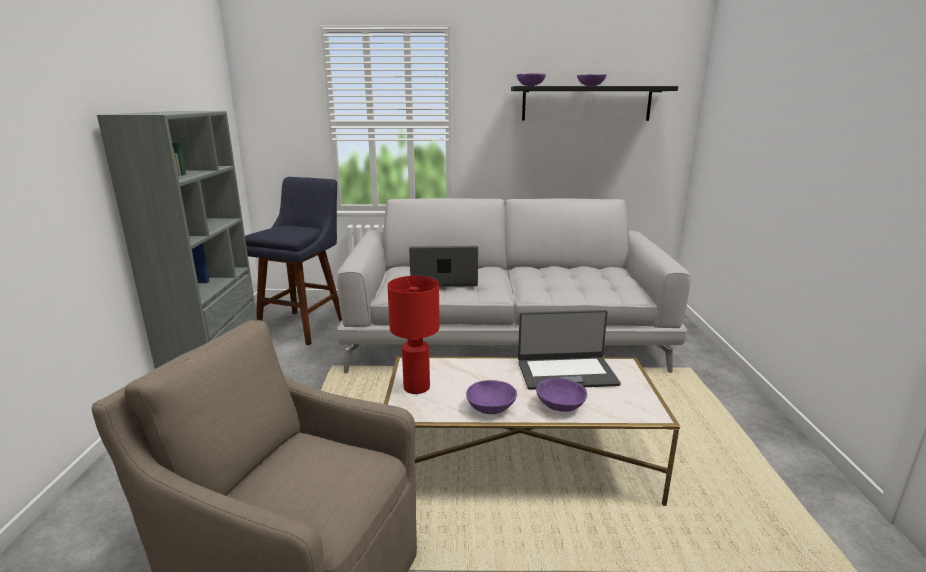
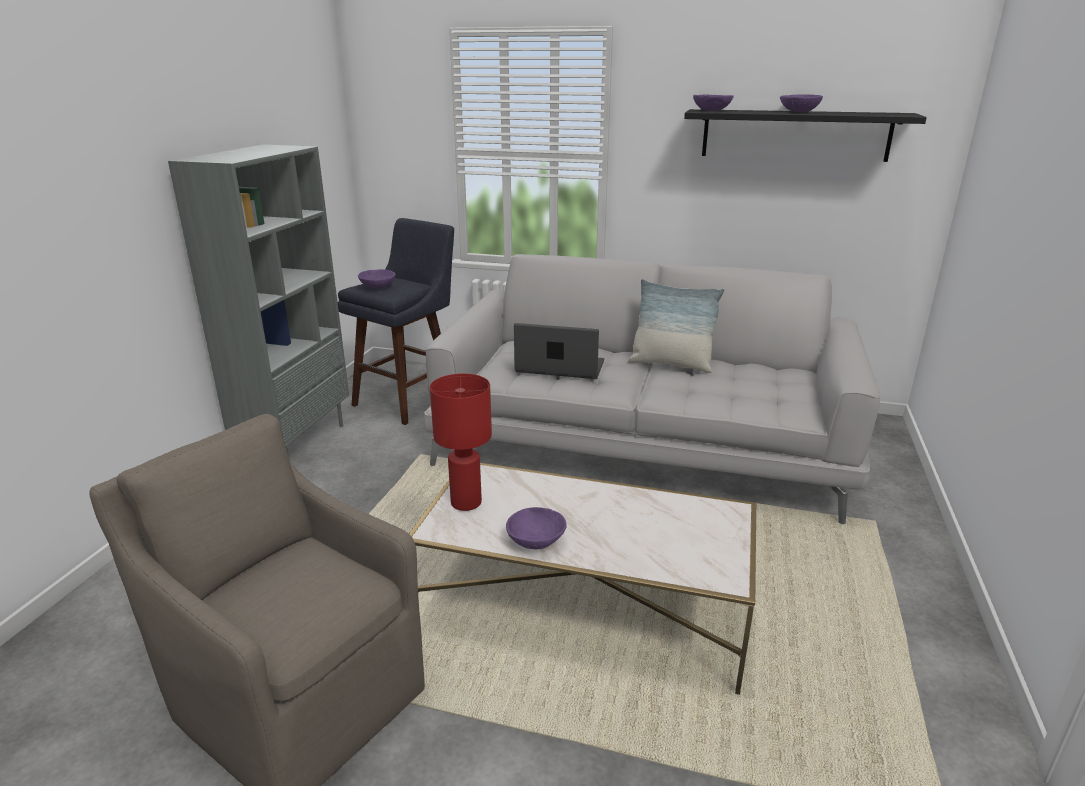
camera: 15 degrees right, 5 degrees up
(524, 272) = (671, 364): none -> pillow
(559, 406) = (618, 552): purple bowl -> purple bowl (377, 287)
(566, 372) = (652, 510): laptop -> none

